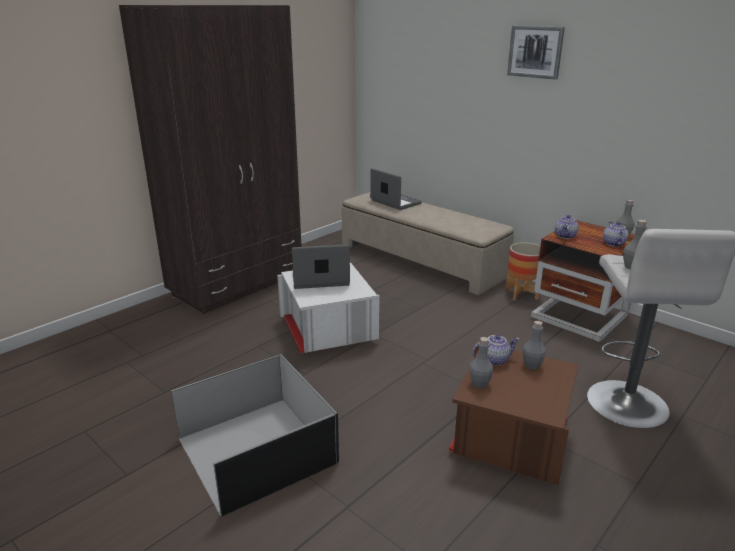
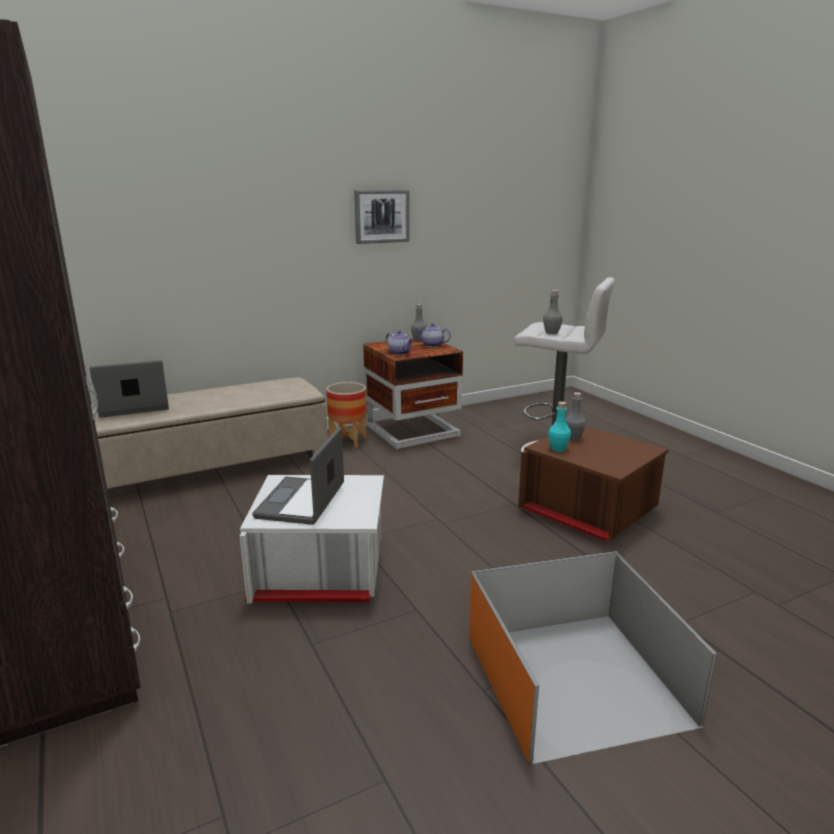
camera: 70 degrees left, 5 degrees down
(255, 449) = (572, 679): black storage box -> orange storage box
(479, 383) = (598, 463): grey bottle -> none
(494, 359) = (558, 449): teapot -> turquoise bottle
(535, 52) = (281, 170): picture -> picture (382, 216)

